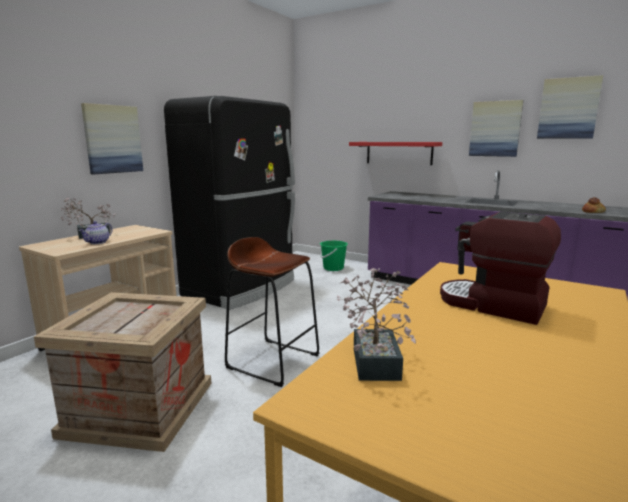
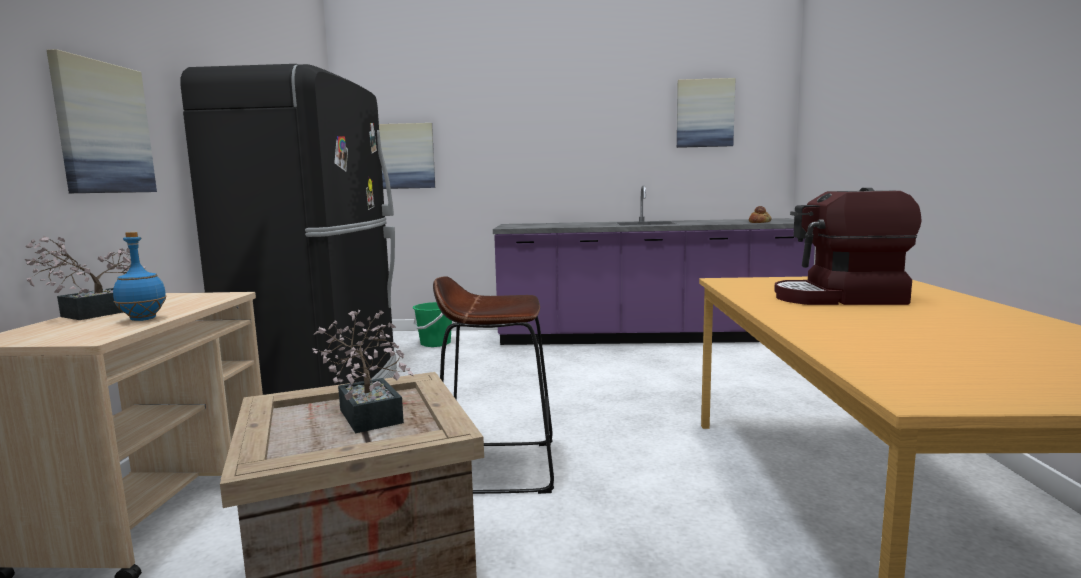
camera: 30 degrees left, 5 degrees down
(98, 242) = (144, 319): teapot -> blue bottle
(375, 359) = (871, 351): potted plant -> potted plant (369, 413)
(399, 153) = (508, 171): red shelf -> none
(495, 129) = (629, 137): picture -> picture (407, 156)

